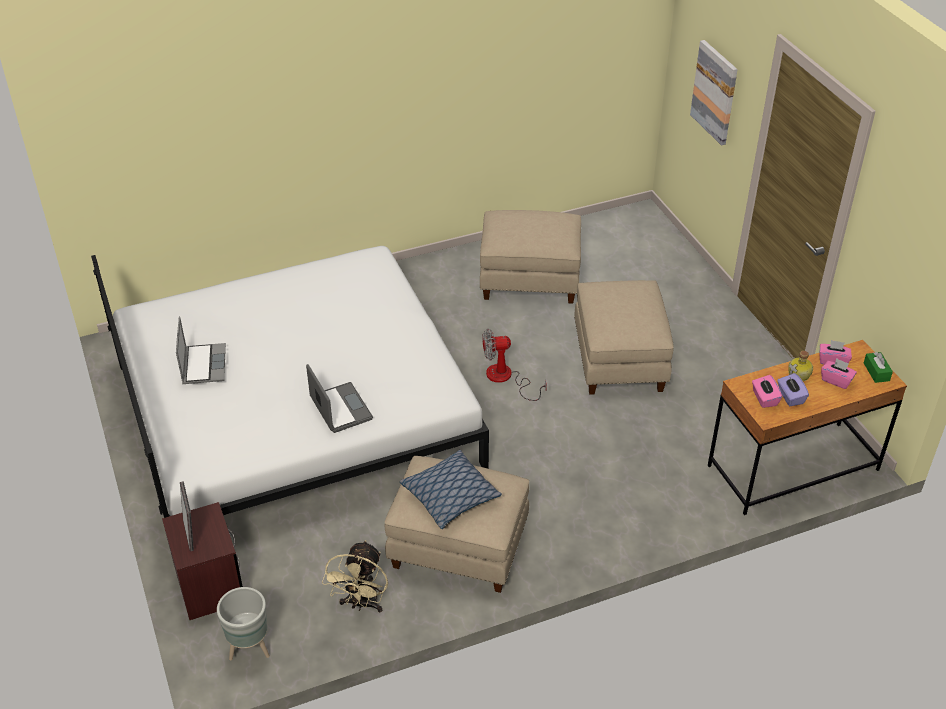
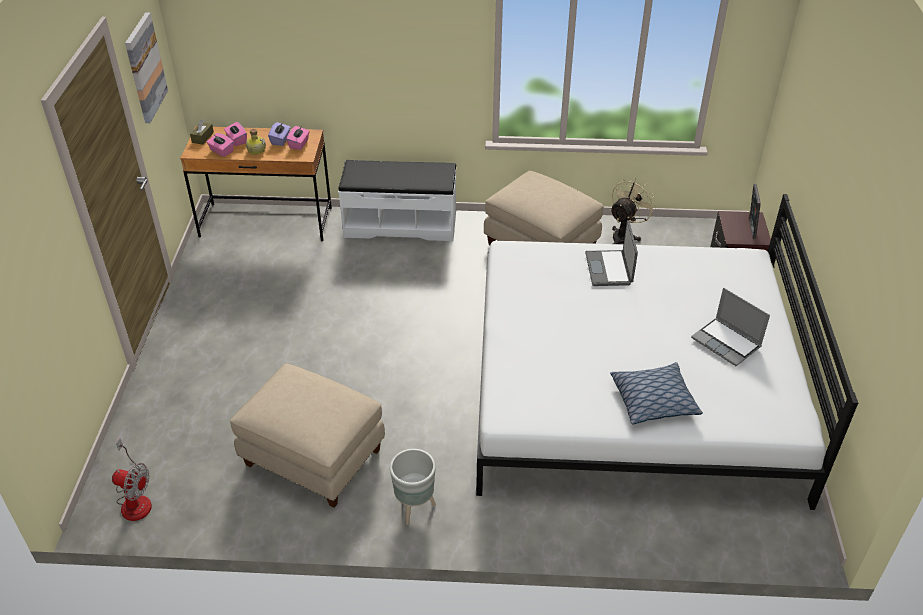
camera: 155 degrees left, 0 degrees up
(203, 365) = (727, 343): laptop -> laptop turned 60 degrees counterclockwise
(249, 648) = (709, 234): grey planter -> grey planter (415, 508)
(451, 496) = (551, 193): pillow -> pillow (653, 400)
(506, 378) = (420, 355): fan -> fan (135, 499)
(620, 361) = (307, 338): beige ottoman -> none
(644, 521) = (400, 224): none -> white bench
(715, 92) = (42, 276): picture -> picture (145, 68)
(876, 372) = (202, 137): green tissue box -> brown tissue box

